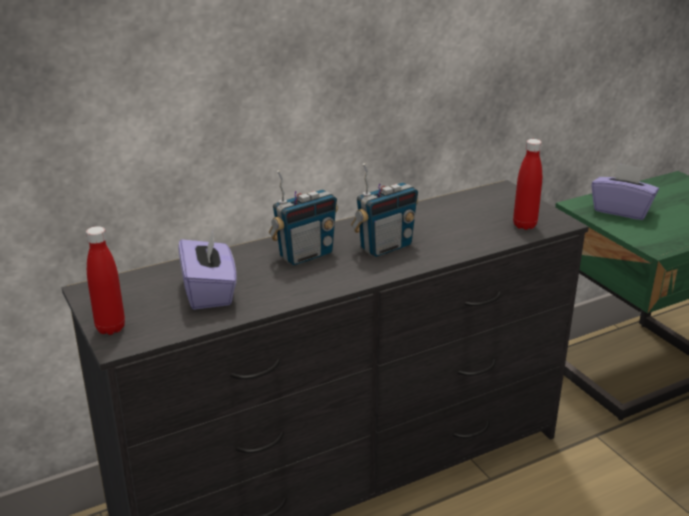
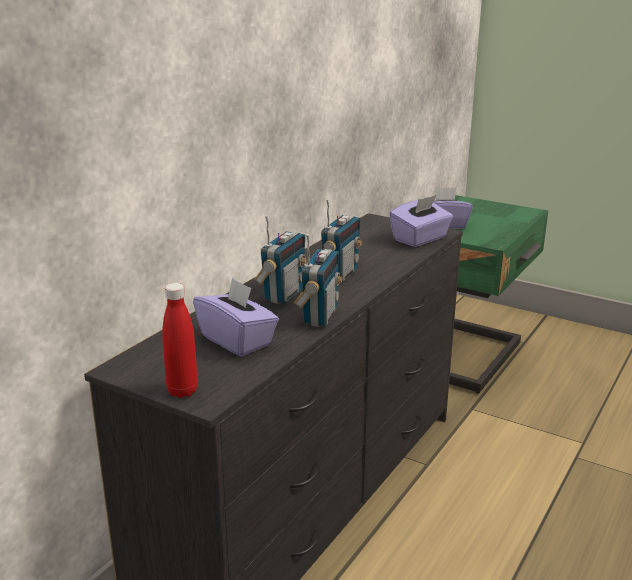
camera: 30 degrees left, 5 degrees down
(310, 288) = (319, 316): none -> radio
(524, 225) = (420, 239): red bottle -> purple tissue box

